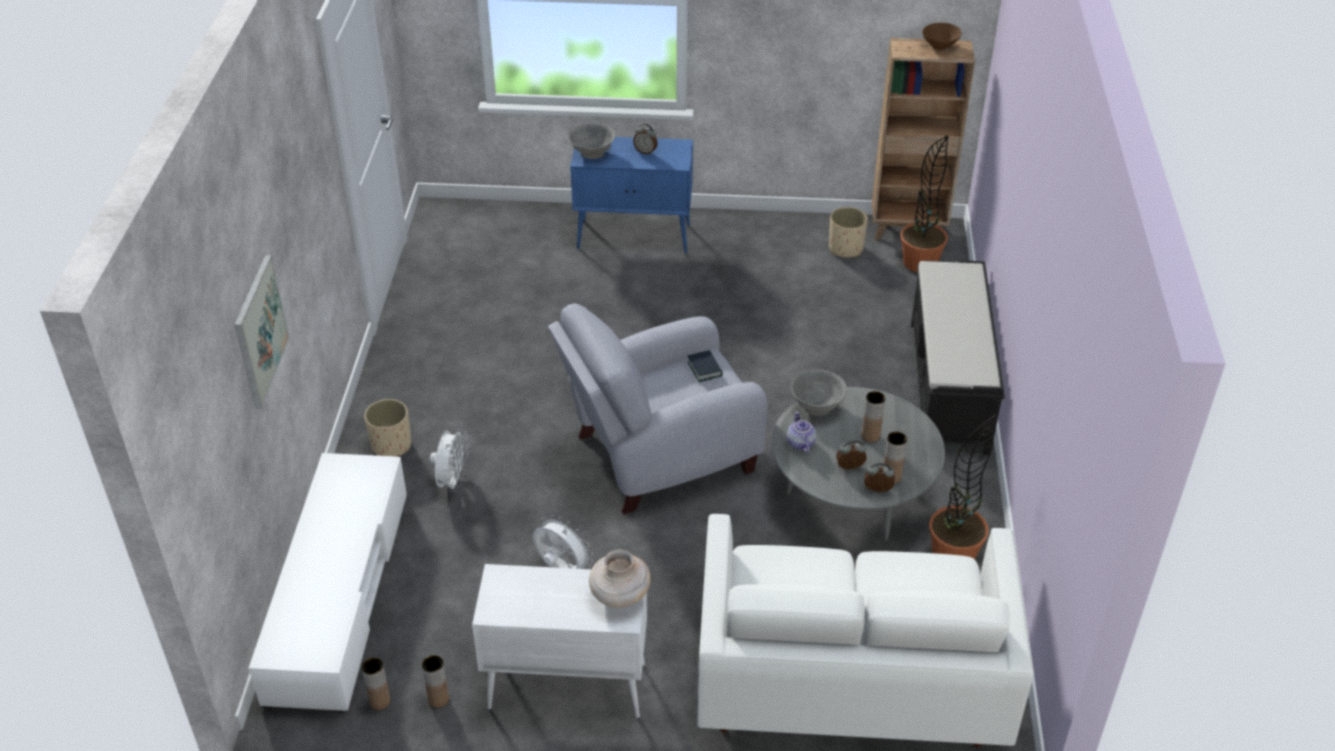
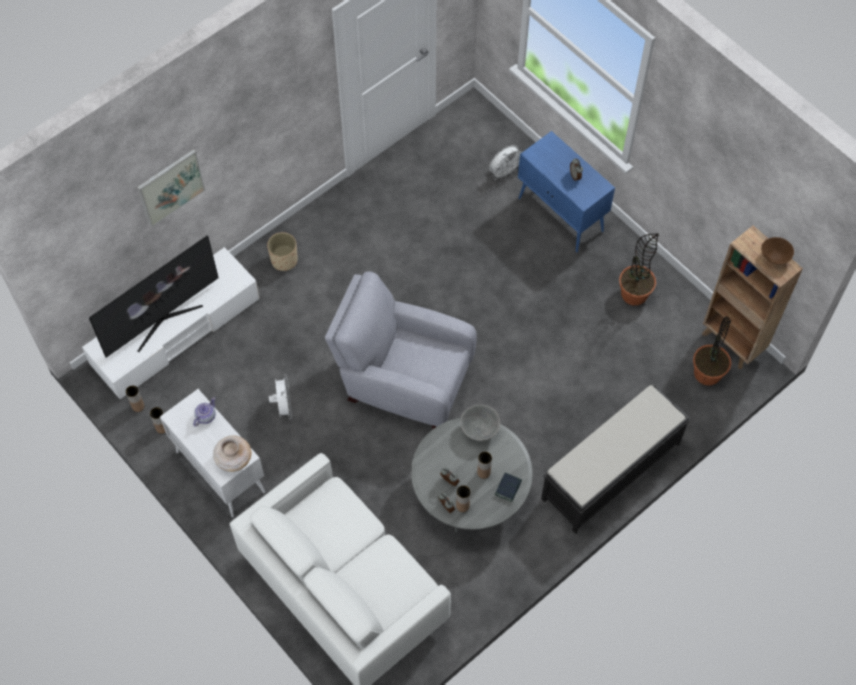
camera: 45 degrees right, 20 degrees up
(328, 567) = (162, 320): none -> television
(452, 482) = (289, 308): white fan -> white fan (505, 173)
(592, 153) = (543, 153): grey bowl -> none
(704, 369) = (442, 357): book -> book (508, 488)
(800, 443) = (443, 444): teapot -> teapot (205, 416)
(846, 248) = (675, 325): beige planter -> none
(953, 555) = (478, 572): potted plant -> potted plant (634, 294)

